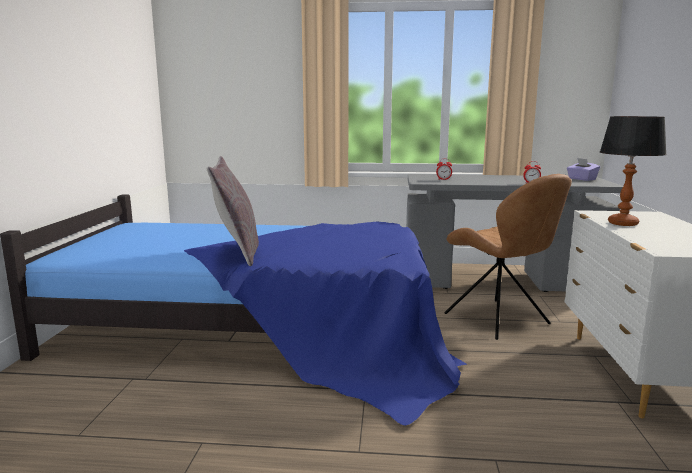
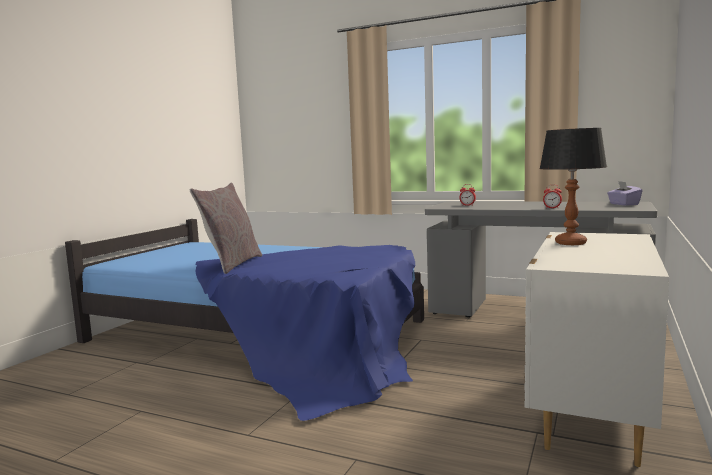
camera: 20 degrees right, 5 degrees down
(499, 320) = (492, 348): brown chair -> none

